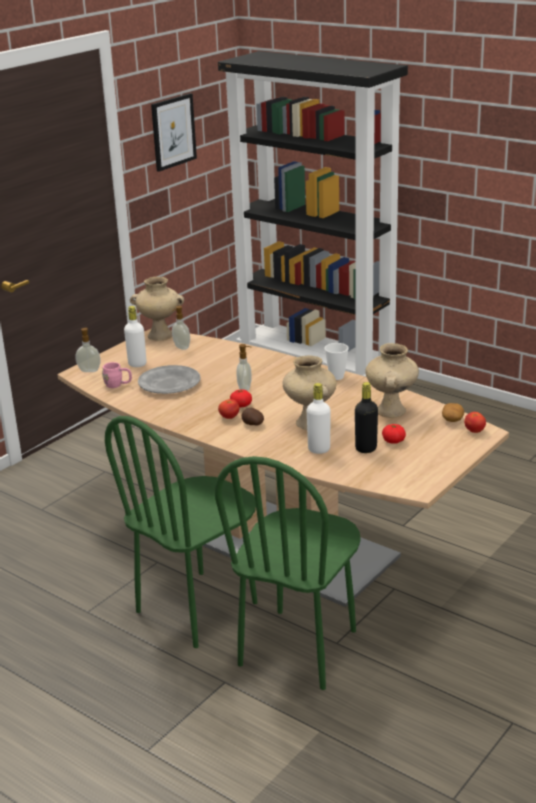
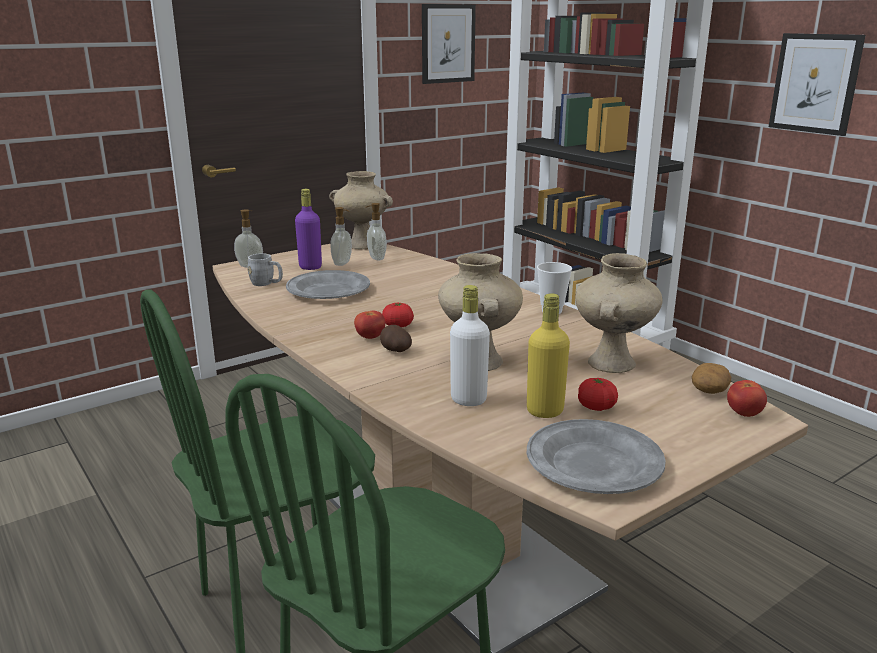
camera: 15 degrees right, 5 degrees down
(118, 385) = (266, 283): pink mug -> grey mug
(137, 364) = (310, 267): white bottle -> purple bottle
(245, 388) = (419, 308): soap dispenser -> soap dispenser (342, 263)
(366, 449) = (545, 411): black bottle -> yellow bottle
(405, 473) = (594, 463): none -> grey plate
(483, 165) = (815, 83): none -> picture

